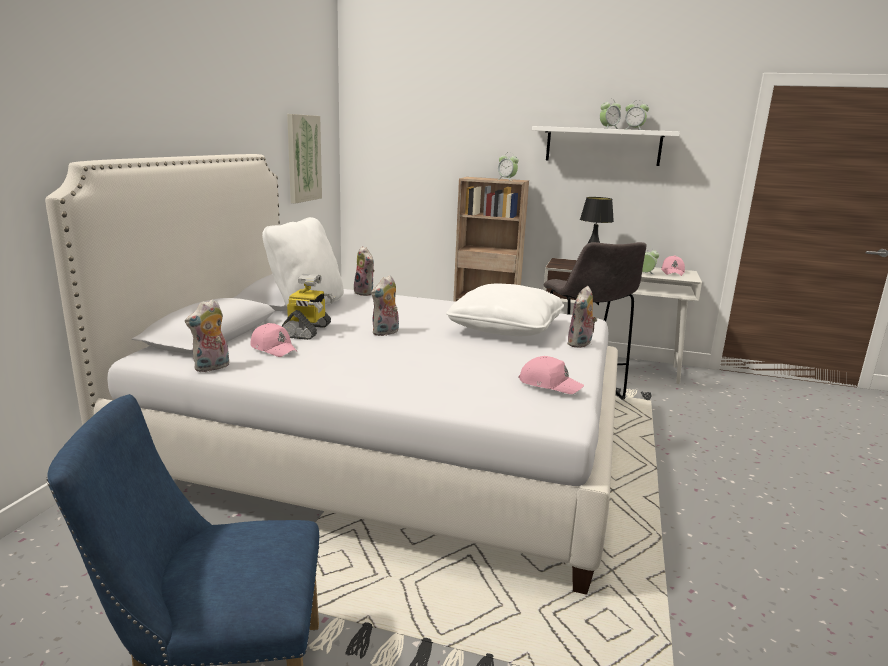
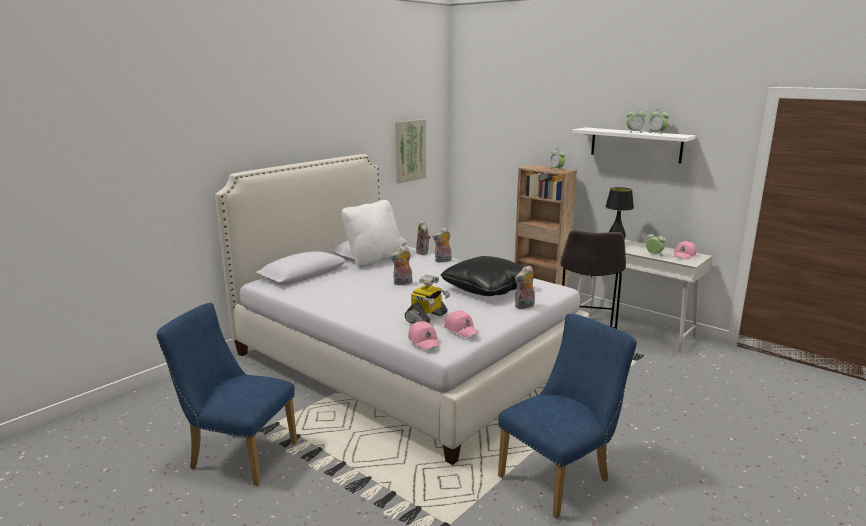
camera: 25 degrees right, 0 degrees up
(212, 368) = (285, 294): plush toy -> plush toy (443, 261)
(274, 348) = (327, 286): pink cap -> pink cap (423, 341)
(308, 331) = (357, 277): toy robot -> toy robot (427, 318)
(506, 329) = (487, 289): white pillow -> black pillow
(727, 571) = (560, 477): none -> blue chair

